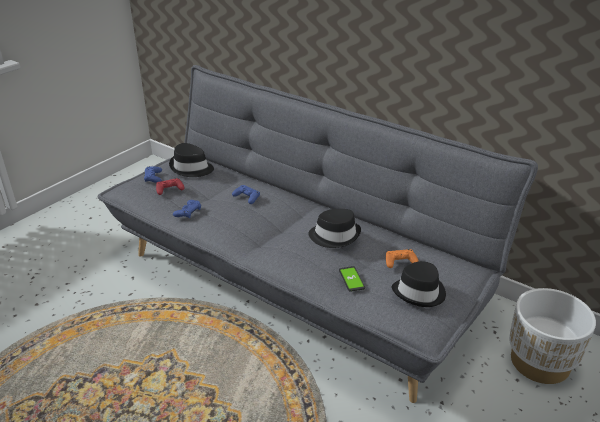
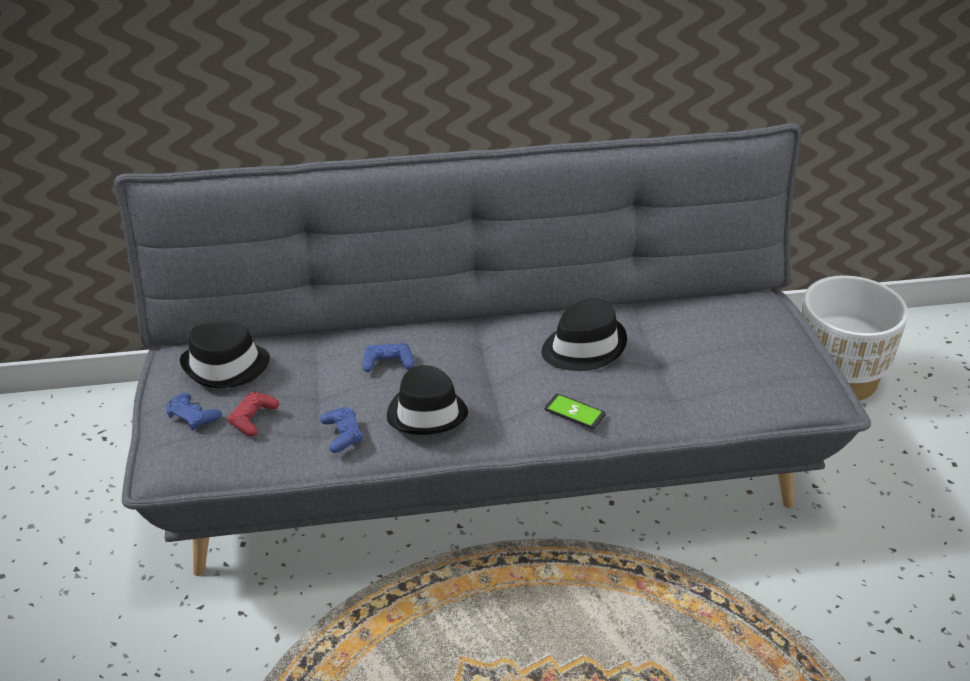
camera: 45 degrees left, 5 degrees up
(351, 279) = (678, 390): phone -> phone (574, 412)
(400, 262) = (693, 335): orange game controller -> none
(420, 292) = (767, 357): black hat -> black hat (427, 412)

